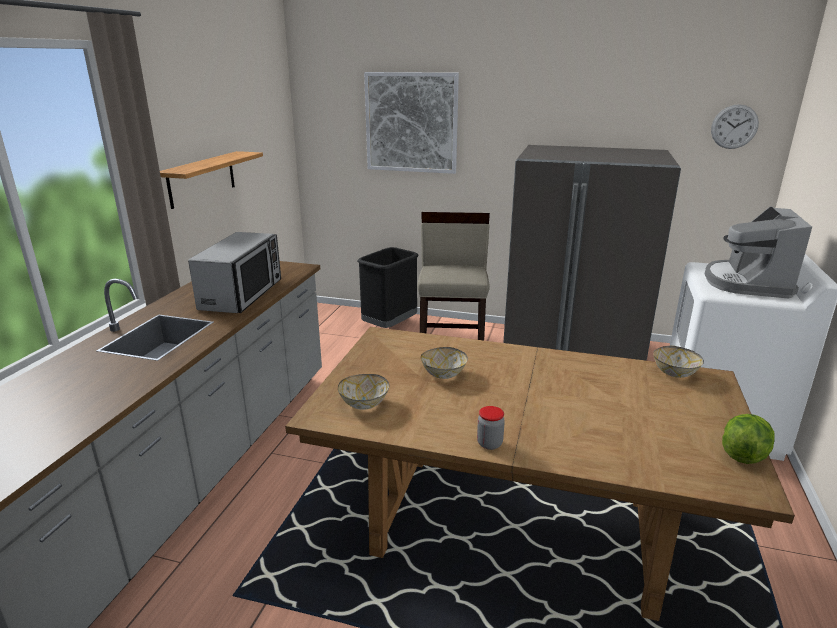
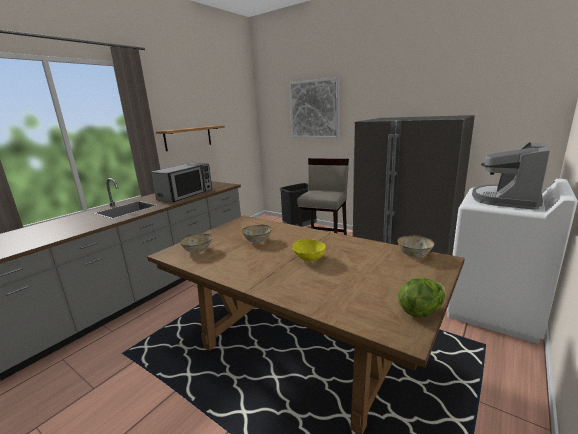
camera: 20 degrees right, 5 degrees down
(489, 443) = (244, 279): jar -> none
(547, 396) = (308, 258): none -> yellow bowl
(734, 126) = (526, 95): wall clock -> none

